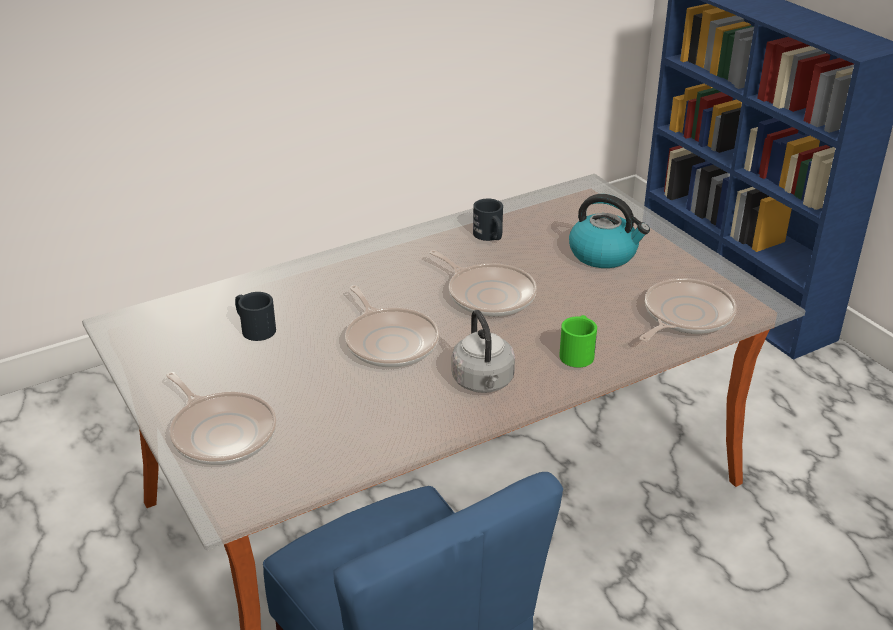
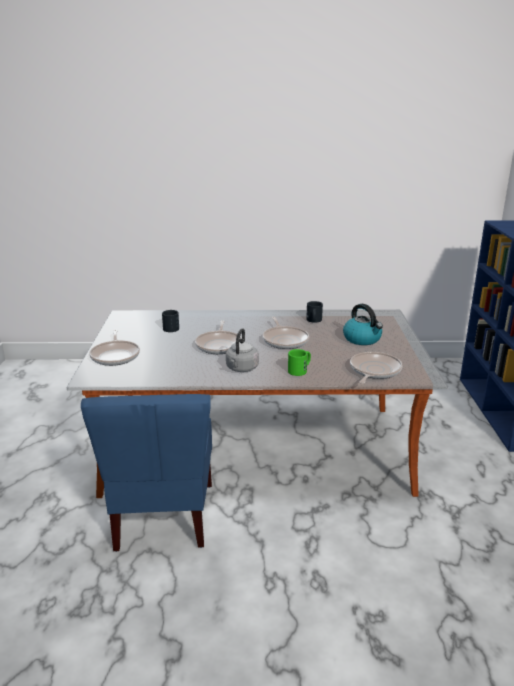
camera: 30 degrees right, 10 degrees down
(685, 316) = (374, 371): frying pan -> frying pan turned 45 degrees counterclockwise

